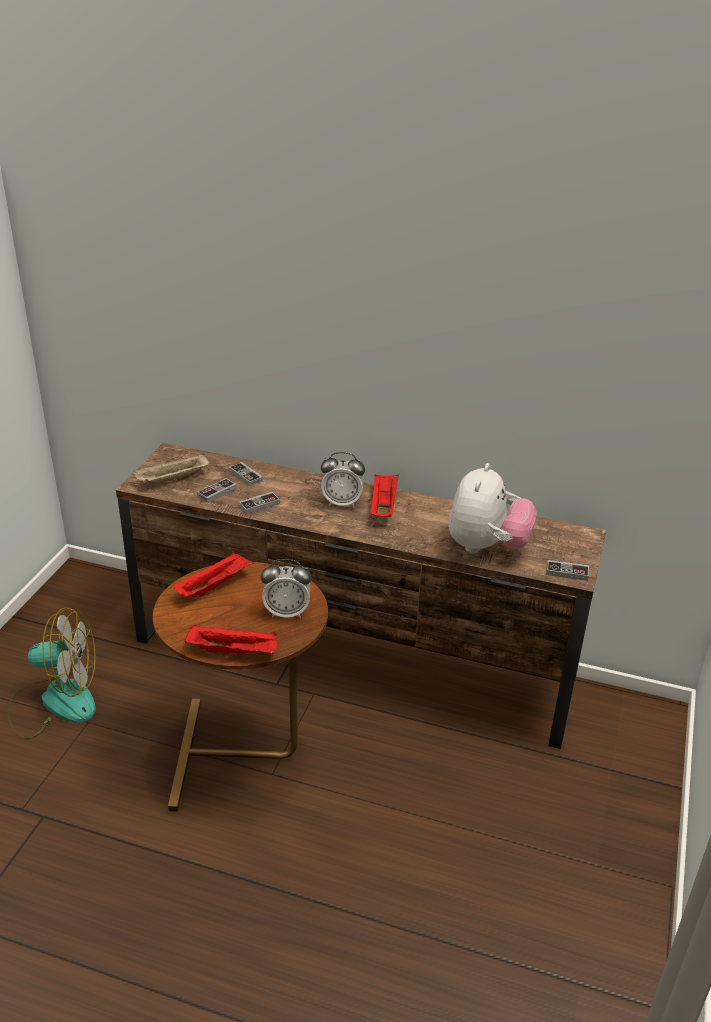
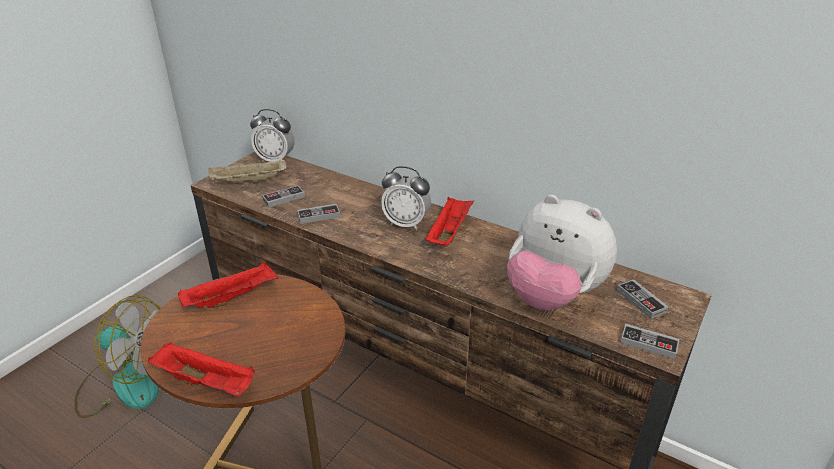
camera: 15 degrees right, 0 degrees up
(245, 476) = (321, 186): game controller -> game controller (641, 301)
(286, 612) = (292, 341): alarm clock -> alarm clock (275, 160)
(486, 547) = (553, 295): plush toy -> plush toy turned 90 degrees clockwise

